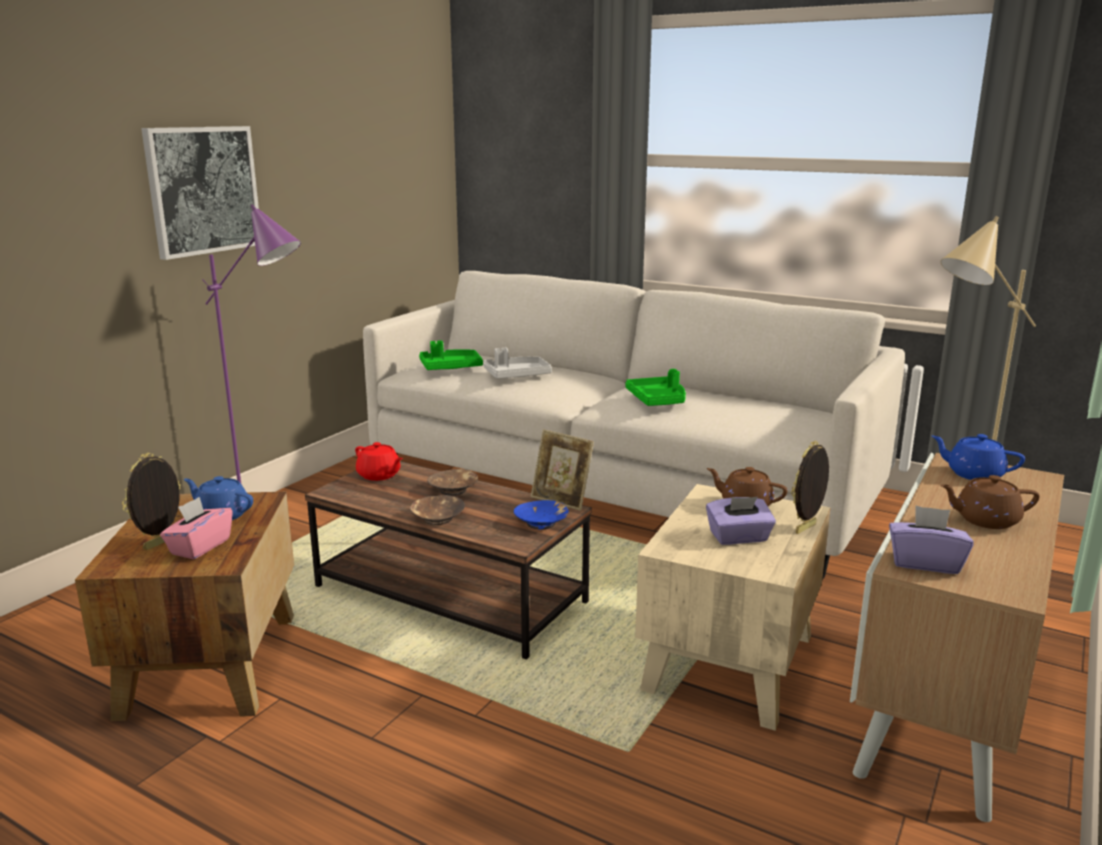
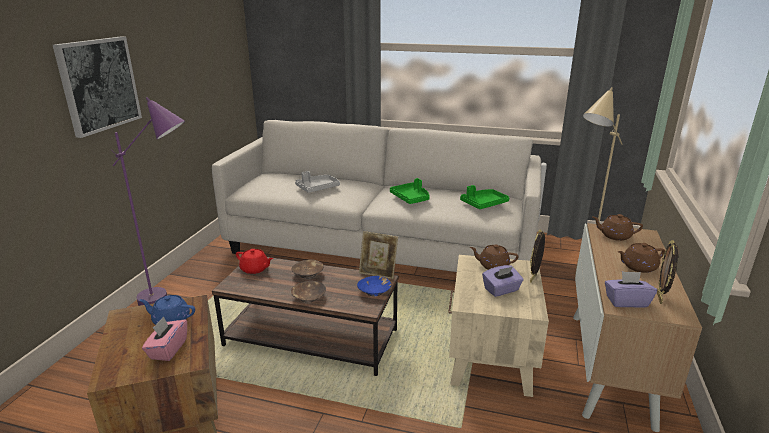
camera: 15 degrees left, 5 degrees up
(161, 544) = (138, 351): picture frame -> picture frame (660, 298)
(450, 367) = (272, 186): green tray -> green tray (483, 204)
(973, 474) = (614, 236): blue teapot -> brown teapot

